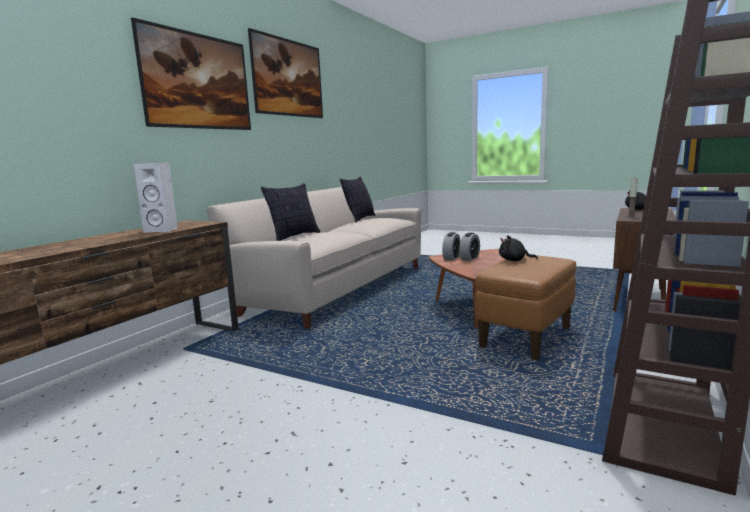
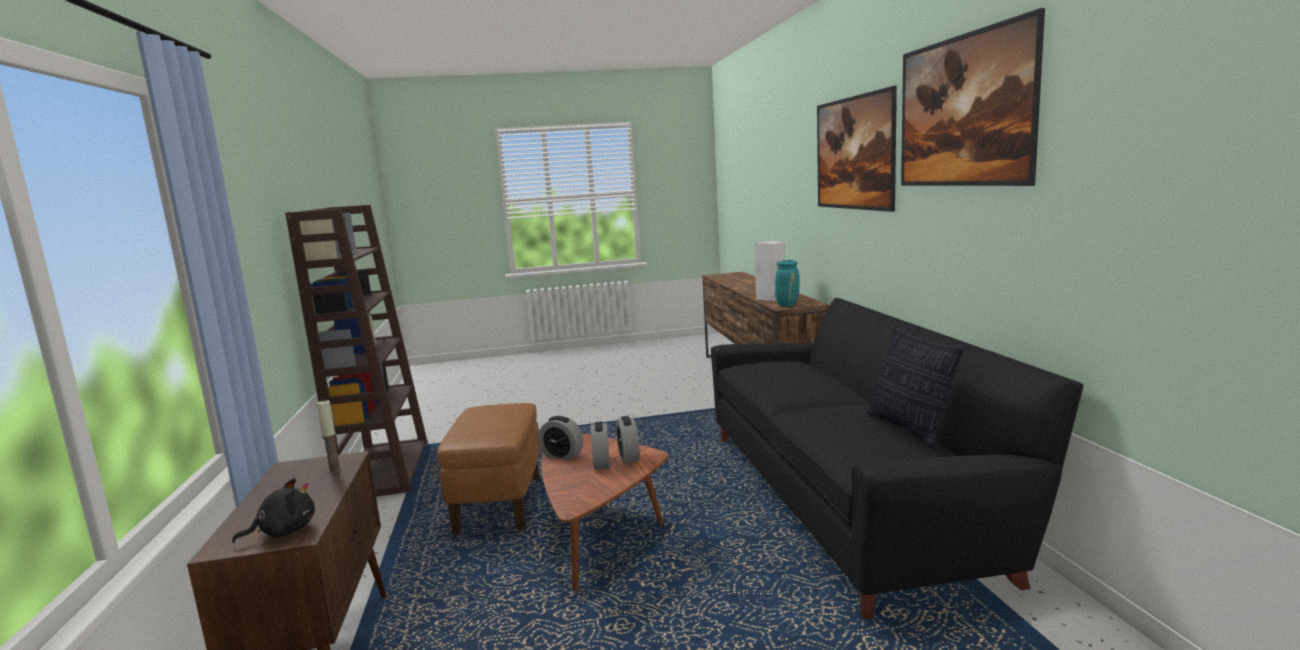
camera: 140 degrees right, 0 degrees up
(199, 223) = (787, 305): none -> turquoise vase
(294, 236) = (811, 367): pillow -> none
(335, 288) = (849, 496): beige sofa -> black sofa
(486, 265) = (562, 455): none -> alarm clock
(514, 260) = (507, 420): black plush toy -> none

